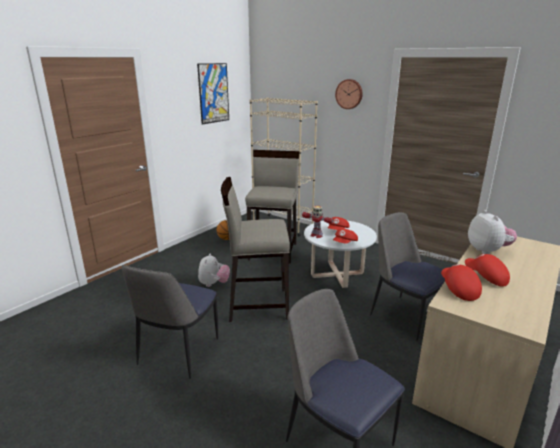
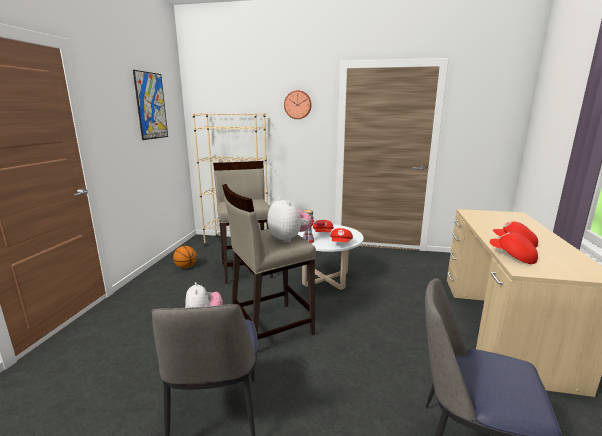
camera: 25 degrees left, 5 degrees down
(405, 316) = (413, 302): chair -> none
(487, 251) = (485, 223): plush toy -> plush toy (289, 238)

